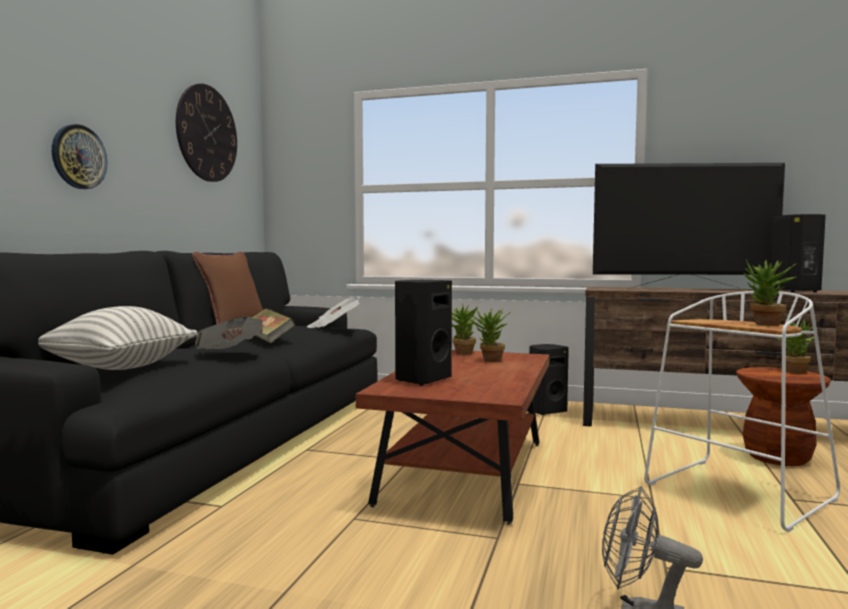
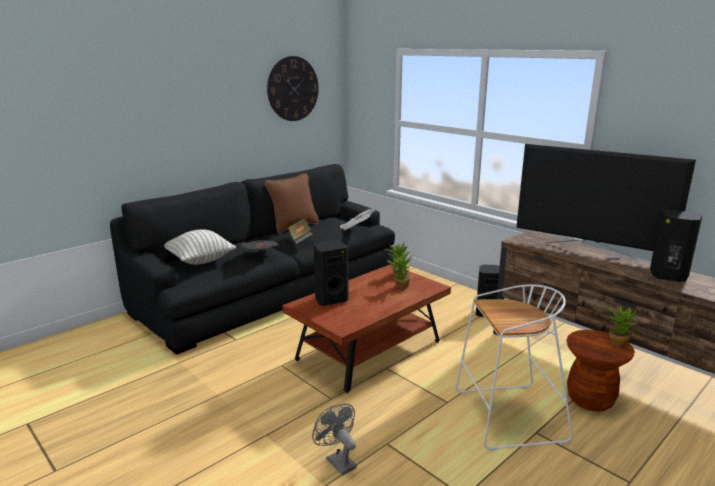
camera: 30 degrees right, 15 degrees up
(78, 157) = (200, 130): wall clock -> none
(765, 324) = (520, 321): potted plant -> none

